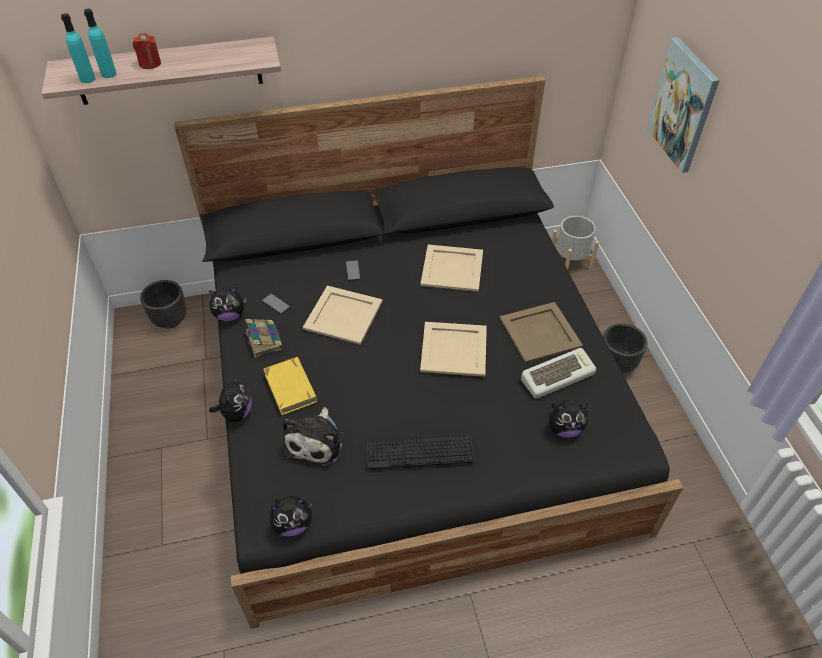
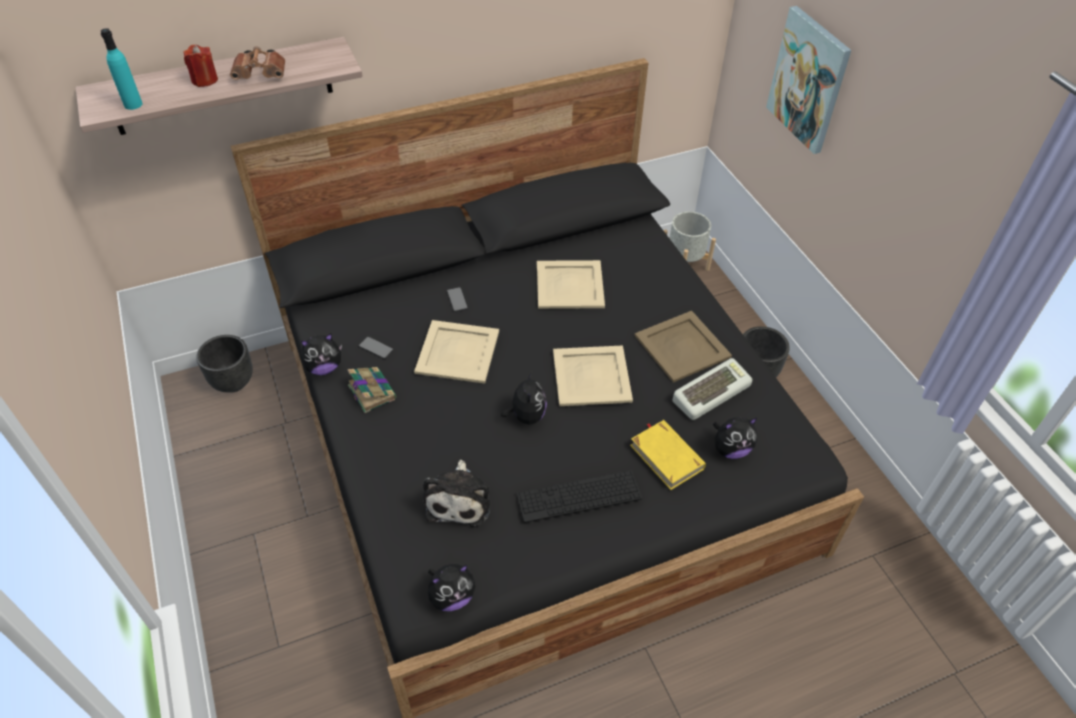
camera: 10 degrees left, 0 degrees up
(109, 74) = (157, 96): turquoise bottle -> none
(197, 63) = (262, 74): none -> brown binoculars
(236, 413) = (357, 480): plush toy -> plush toy (526, 416)
(291, 387) = (415, 442): yellow book -> yellow book (667, 456)

